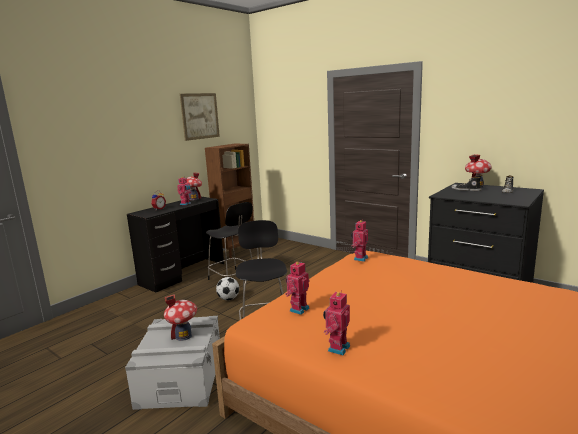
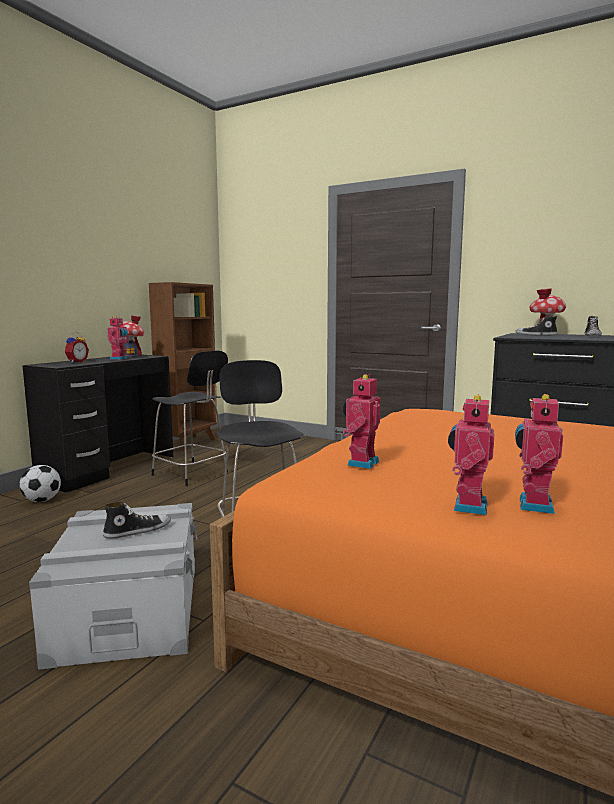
camera: 10 degrees left, 5 degrees down
(183, 335) = (137, 531): toy house -> shoe
(200, 116) = (143, 236): picture -> none
(228, 299) = (190, 498): football -> football (42, 500)
(359, 258) = (417, 412): toy robot -> toy robot (532, 505)

